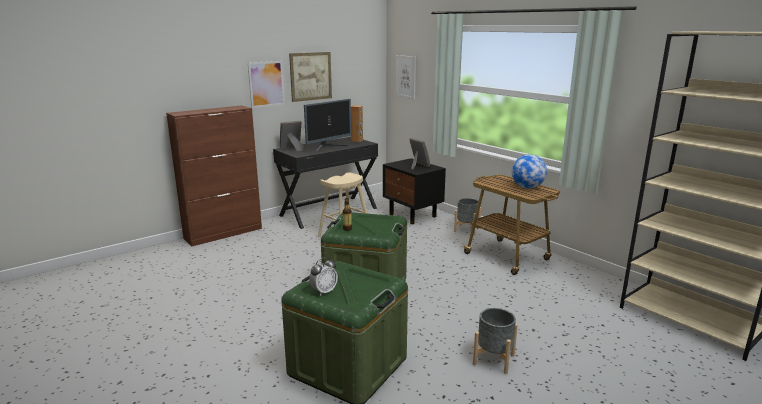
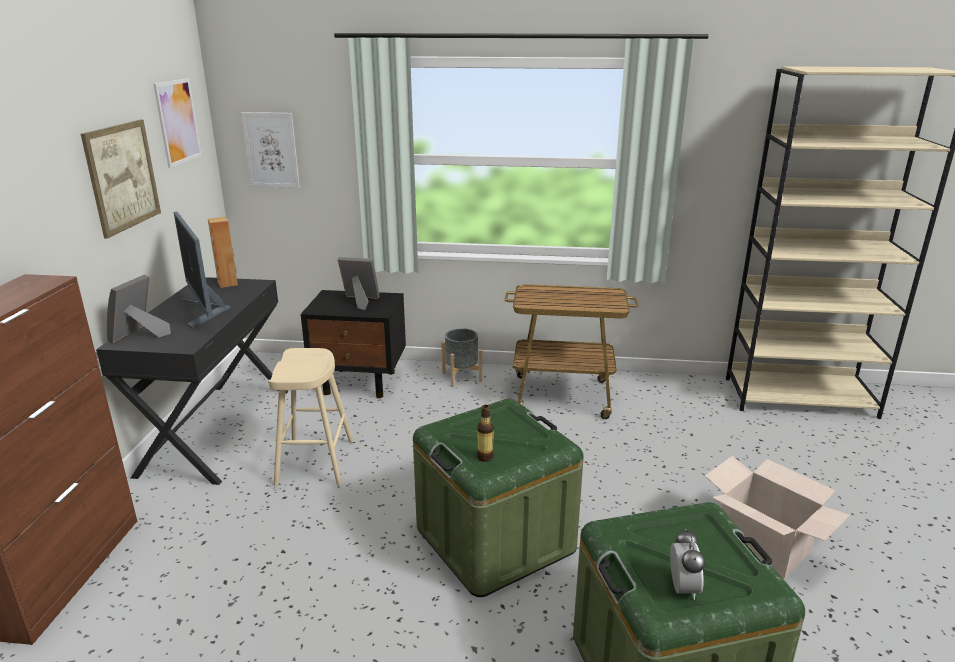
camera: 45 degrees left, 5 degrees up
(266, 84) = (56, 212): picture -> picture (178, 121)
(328, 147) = (205, 312): monitor -> monitor turned 150 degrees clockwise
(493, 360) = (762, 546): grey planter -> cardboard box
(527, 187) = (585, 295): globe -> none

